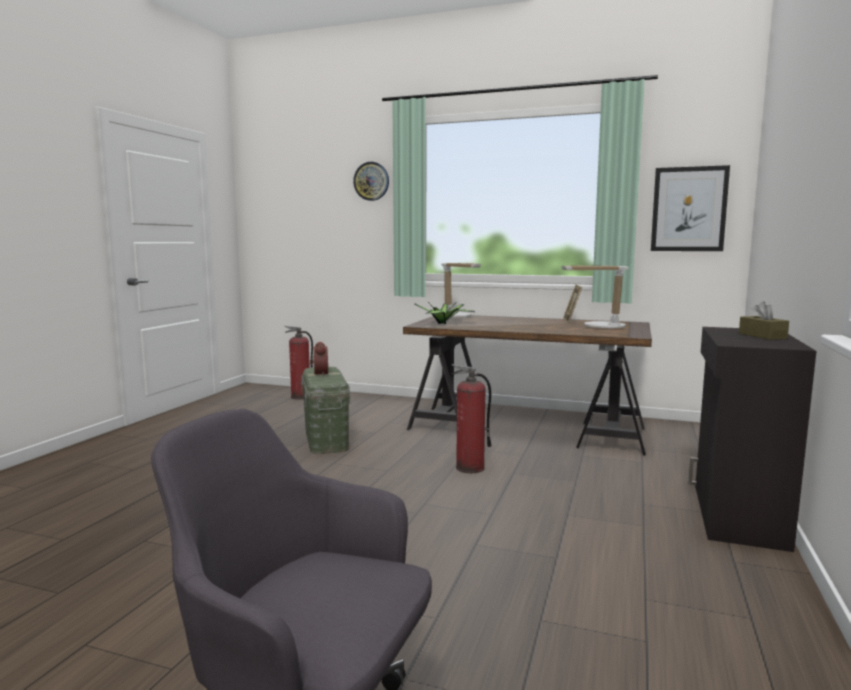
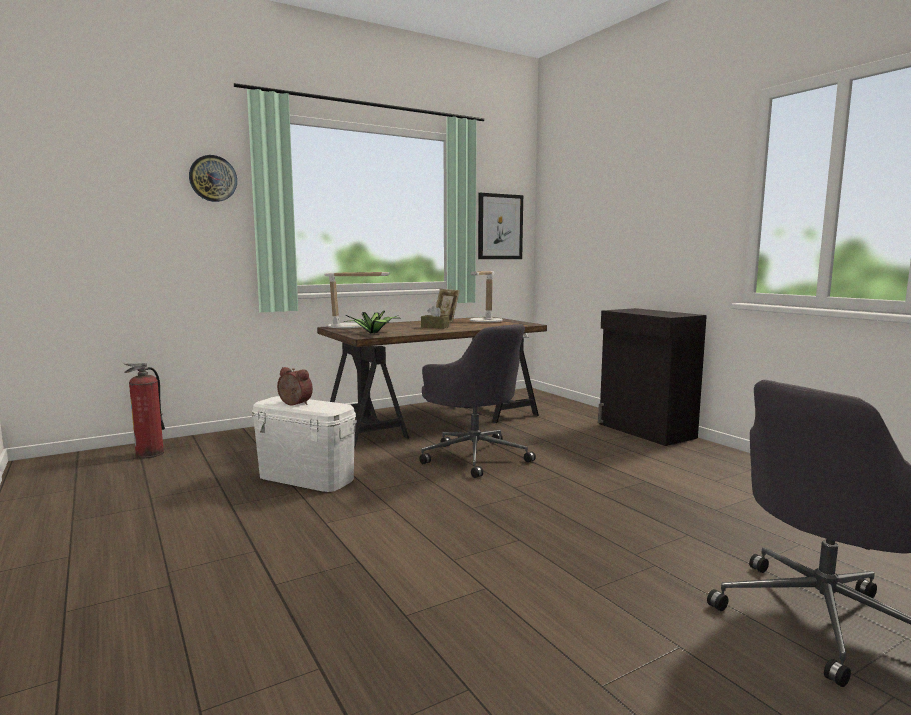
camera: 50 degrees left, 0 degrees up
(325, 439) = (305, 478): green storage box -> white storage box
(469, 468) = (474, 456): fire extinguisher -> grey office chair
(762, 336) = (652, 311): brown tissue box -> brown tissue box (435, 327)

